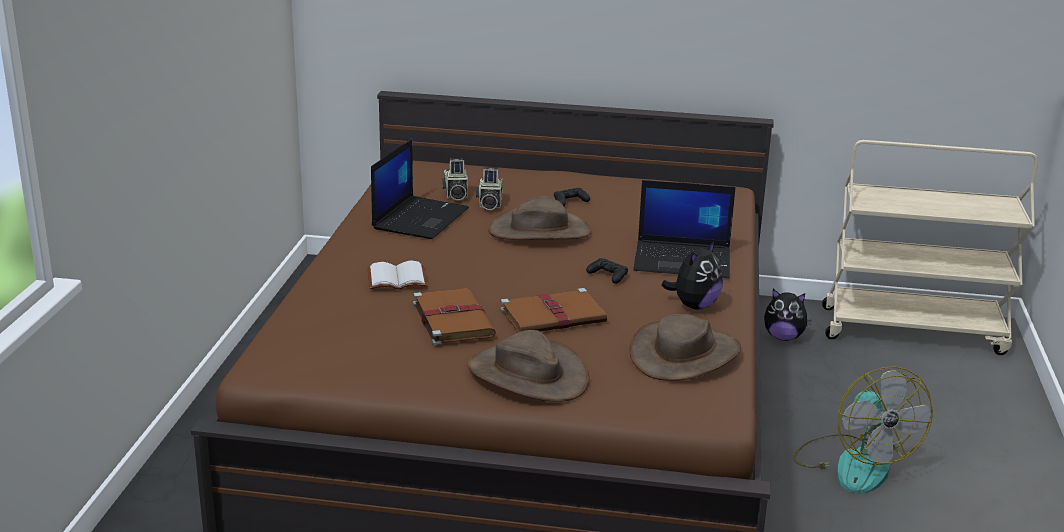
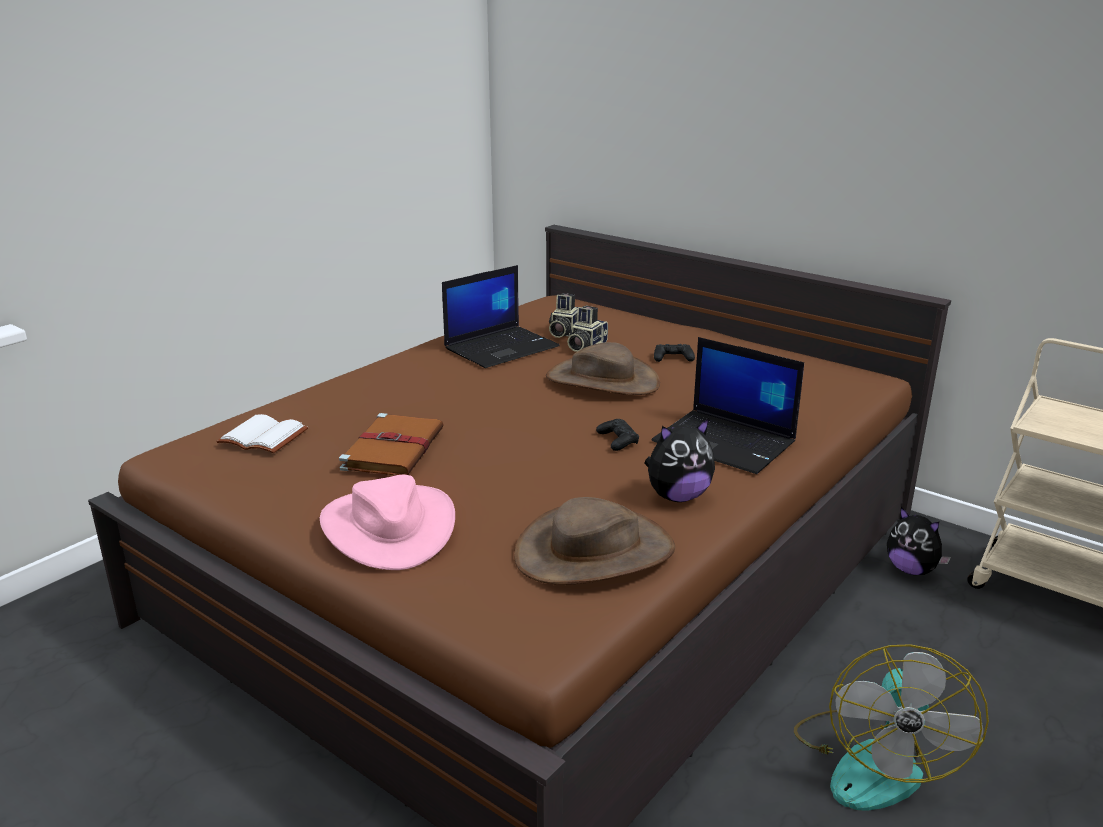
camera: 30 degrees right, 0 degrees up
(396, 279) = (398, 398): white book -> white book (261, 438)
(527, 375) = (388, 527): brown hat -> pink hat
(554, 316) = (504, 470): brown book -> none

